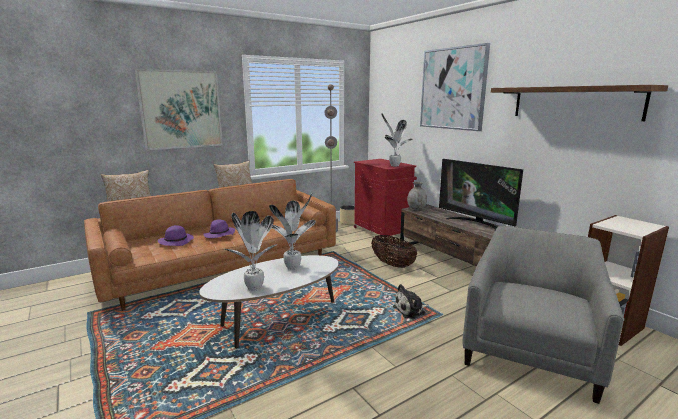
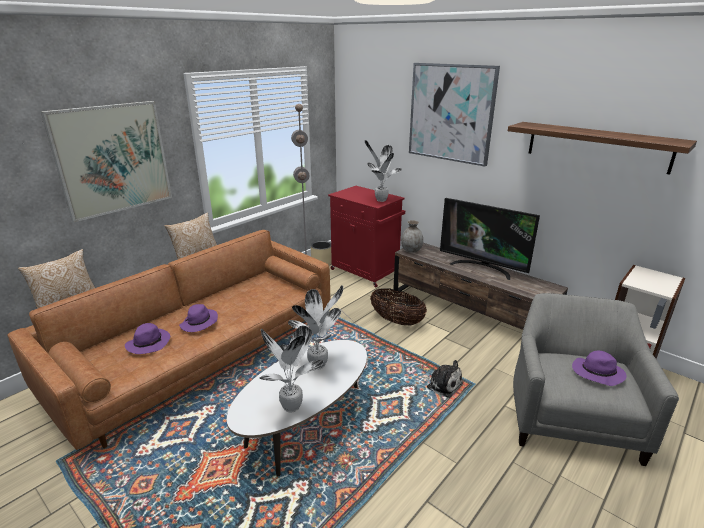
camera: 15 degrees left, 10 degrees up
(411, 310) = (442, 384): plush toy -> plush toy turned 105 degrees counterclockwise
(547, 299) = (596, 373): none -> purple hat

